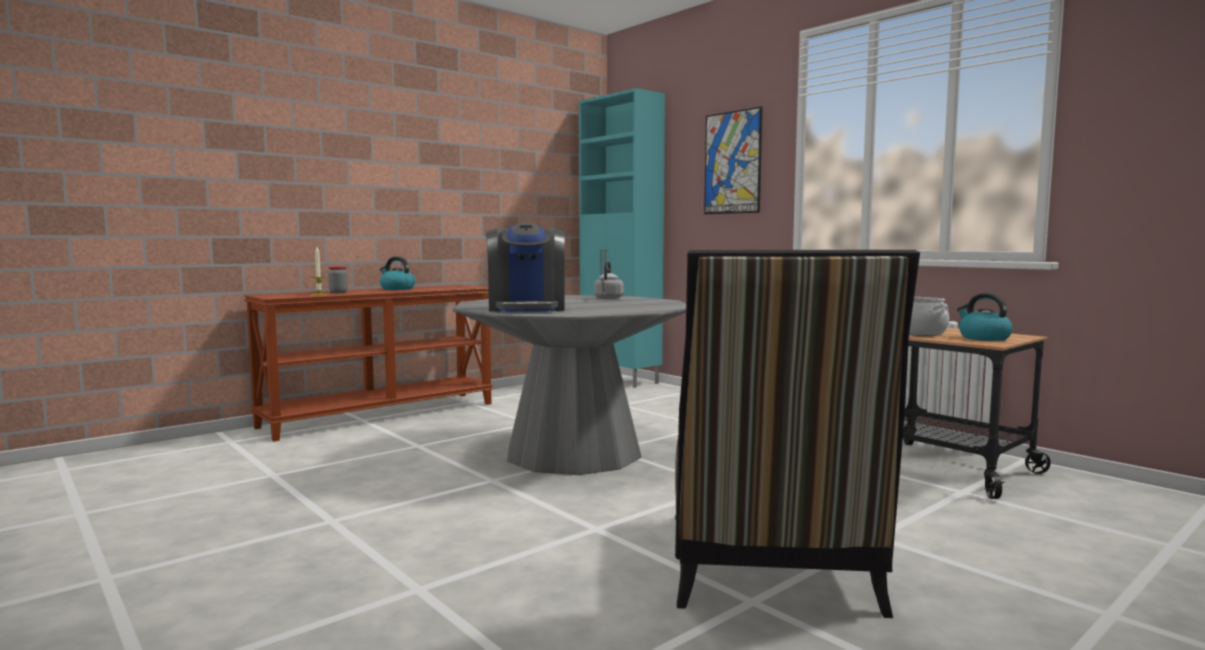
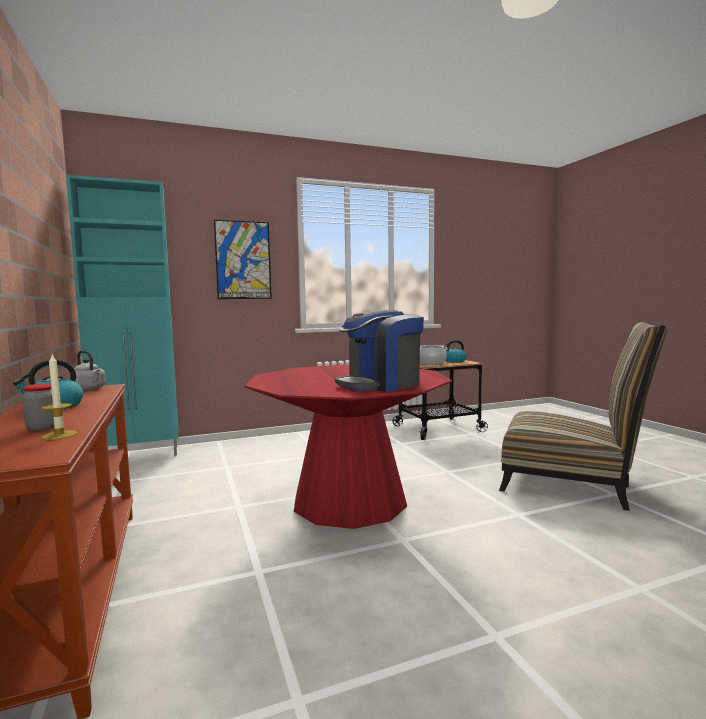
camera: 70 degrees left, 0 degrees up
(527, 309) = (381, 385): coffee machine -> coffee machine turned 135 degrees clockwise
(573, 453) = (349, 501): grey dining table -> red dining table
(608, 298) = (312, 371): grey kettle -> grey kettle (89, 389)

